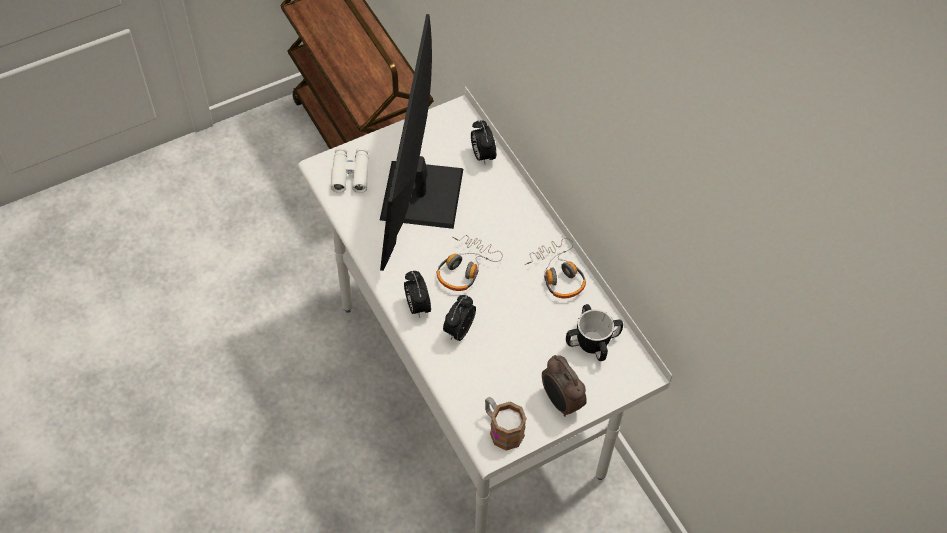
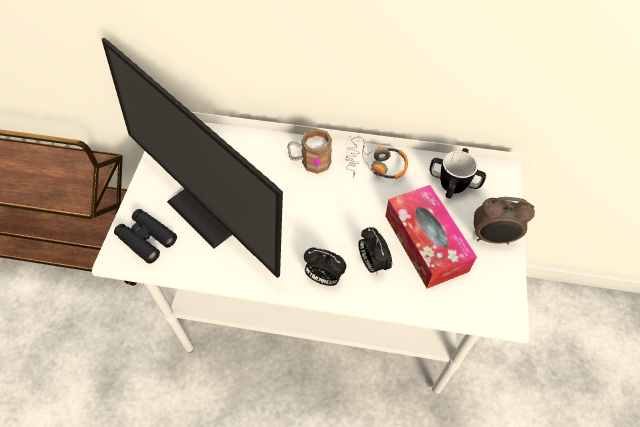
camera: 50 degrees left, 0 degrees up
(350, 173) = (147, 239): white binoculars -> black binoculars
(465, 268) = (317, 219): headphones -> none
(482, 155) = (225, 141): alarm clock -> none
(502, 429) = (491, 295): mug -> mug (310, 162)
(511, 356) = (426, 243): none -> tissue box

